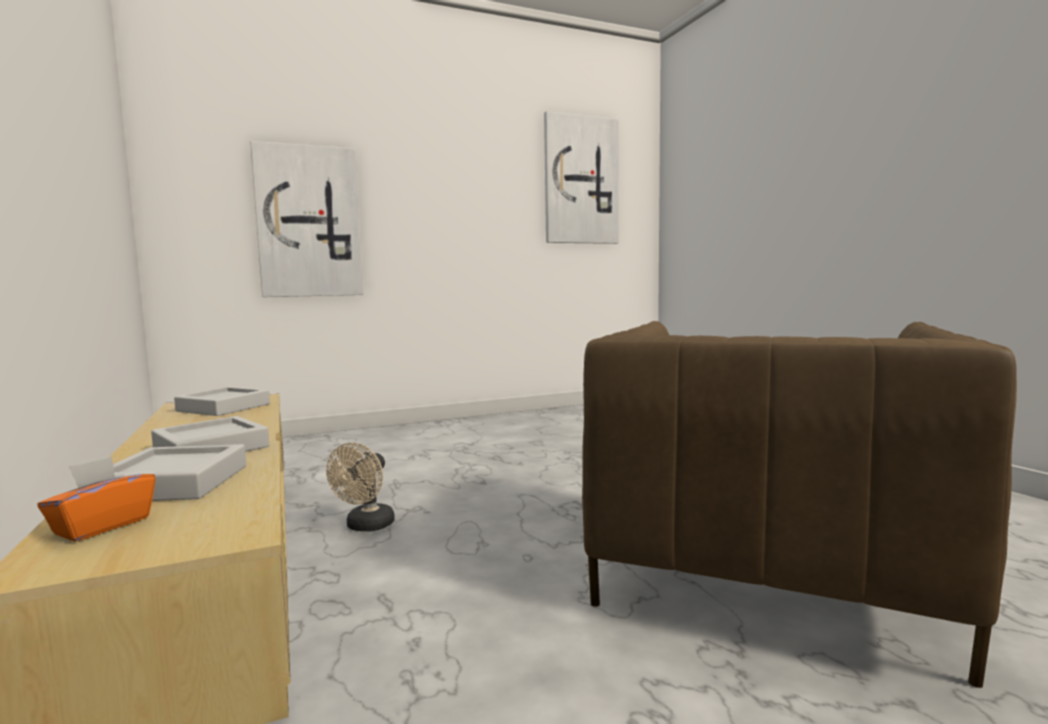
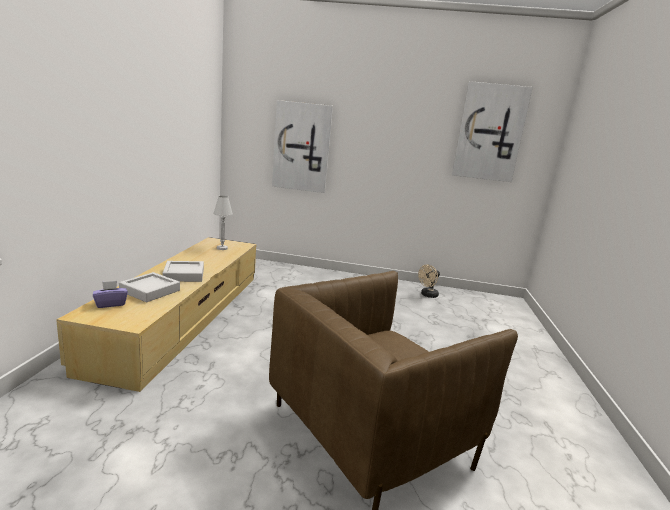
camera: 30 degrees right, 10 degrees up
(102, 526) = (110, 304): orange tissue box -> purple tissue box
(224, 408) = (222, 248): grey tray -> white table lamp
(366, 526) = (245, 327): beige fan -> beige fan (427, 295)

